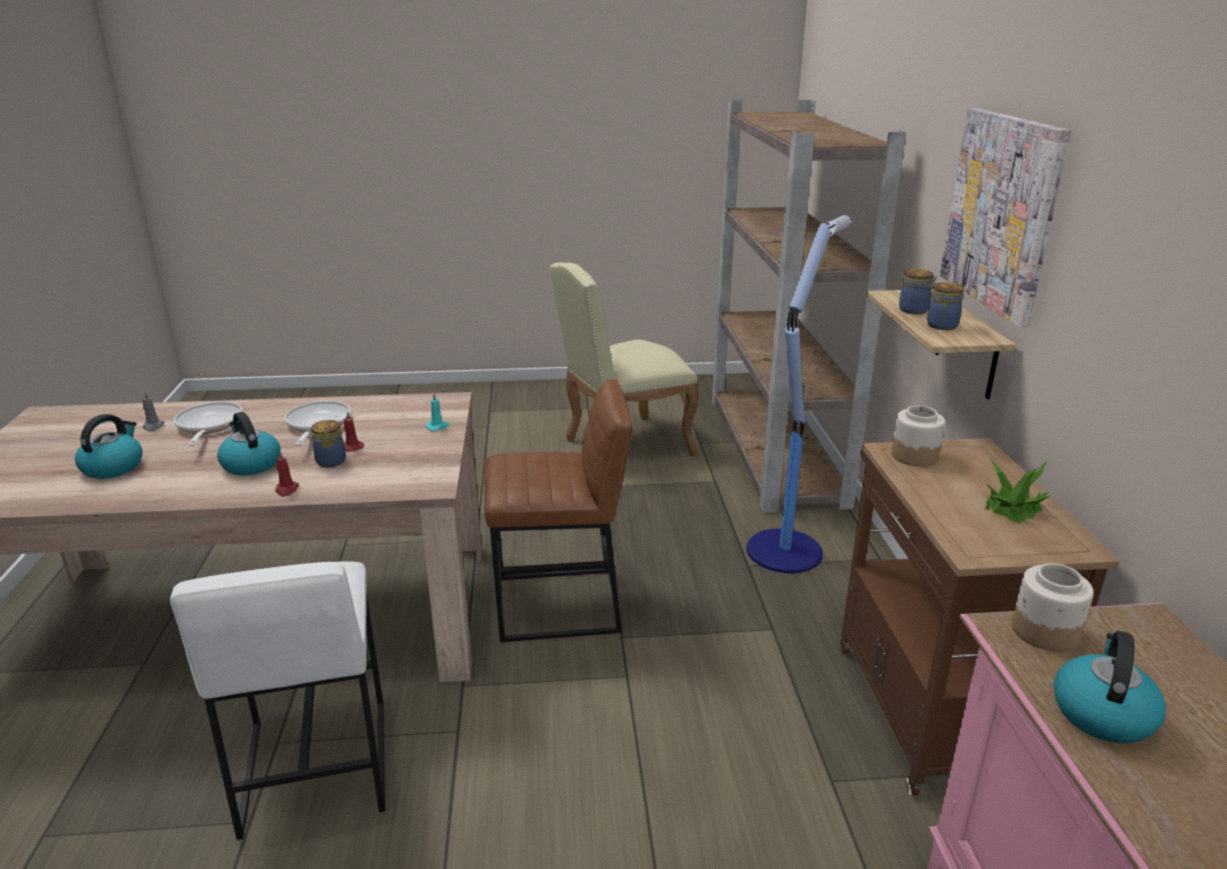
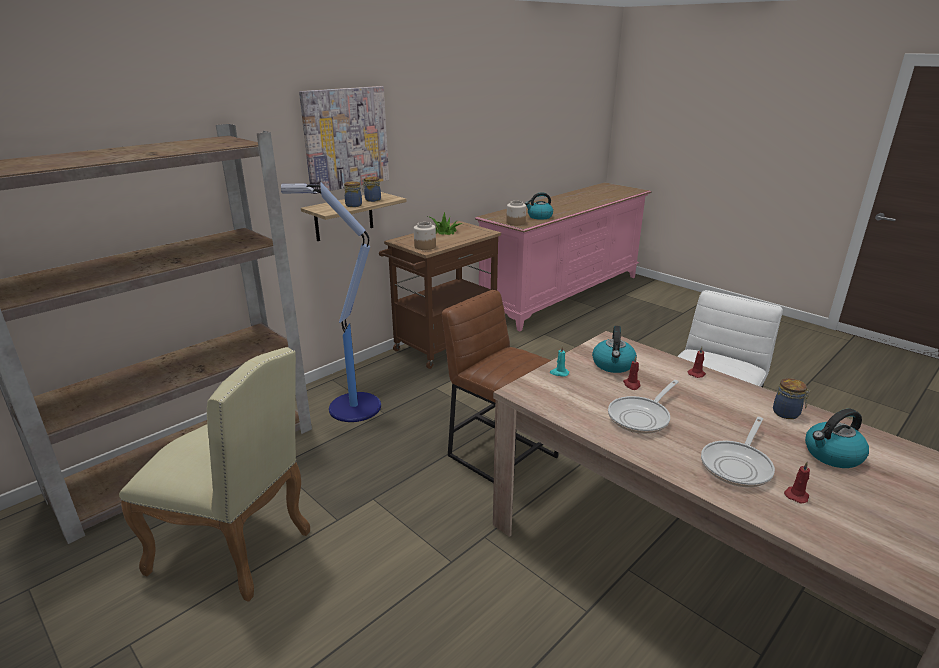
camera: 130 degrees left, 0 degrees up
(153, 426) = (796, 495): grey candle -> red candle
(251, 464) = (713, 404): kettle -> kettle (613, 365)
(329, 461) = (656, 381): jar -> jar (787, 413)

